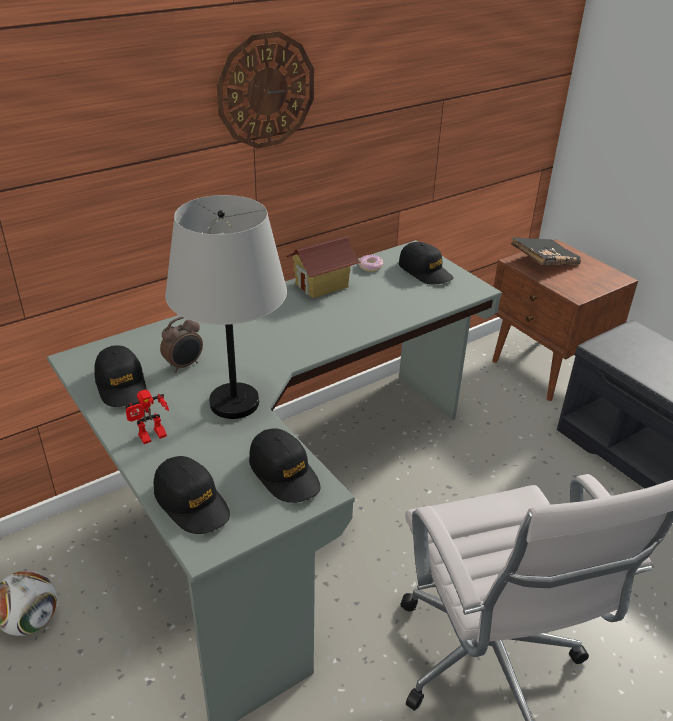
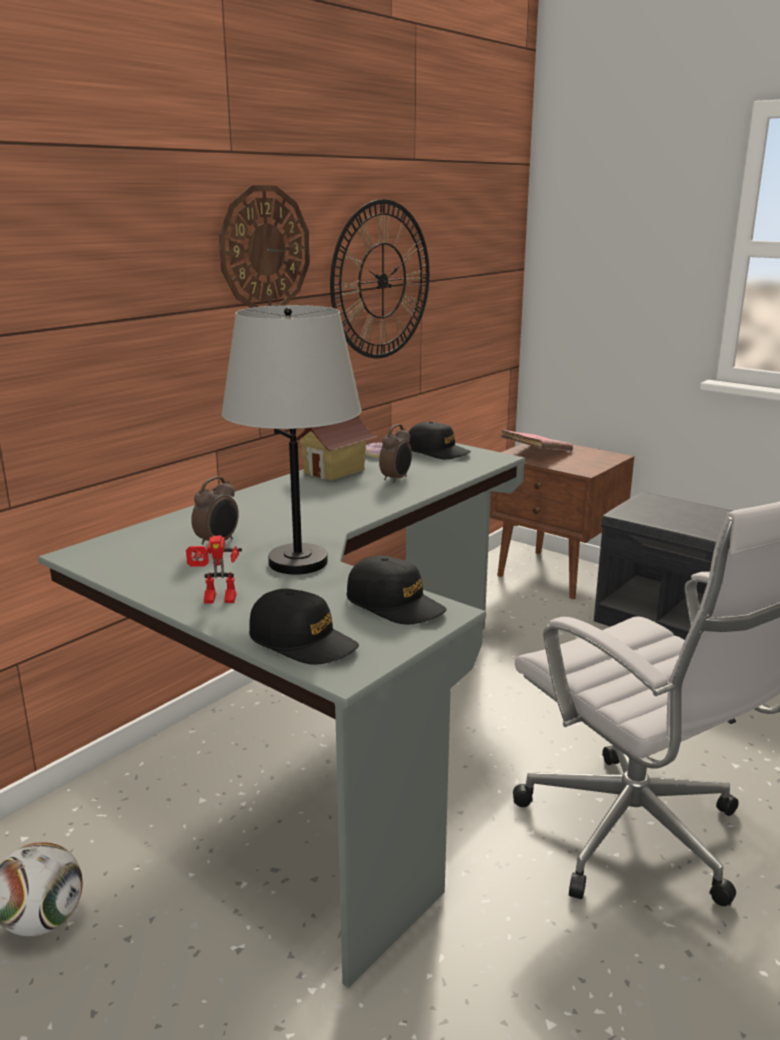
camera: 15 degrees left, 15 degrees down
(121, 385) = (150, 566): black cap -> none
(151, 438) = (217, 600): toy robot -> toy robot turned 45 degrees clockwise
(369, 305) = (396, 479): none -> alarm clock
(396, 105) = (382, 280): none -> wall clock
(543, 261) = (536, 453): black book -> pink book

